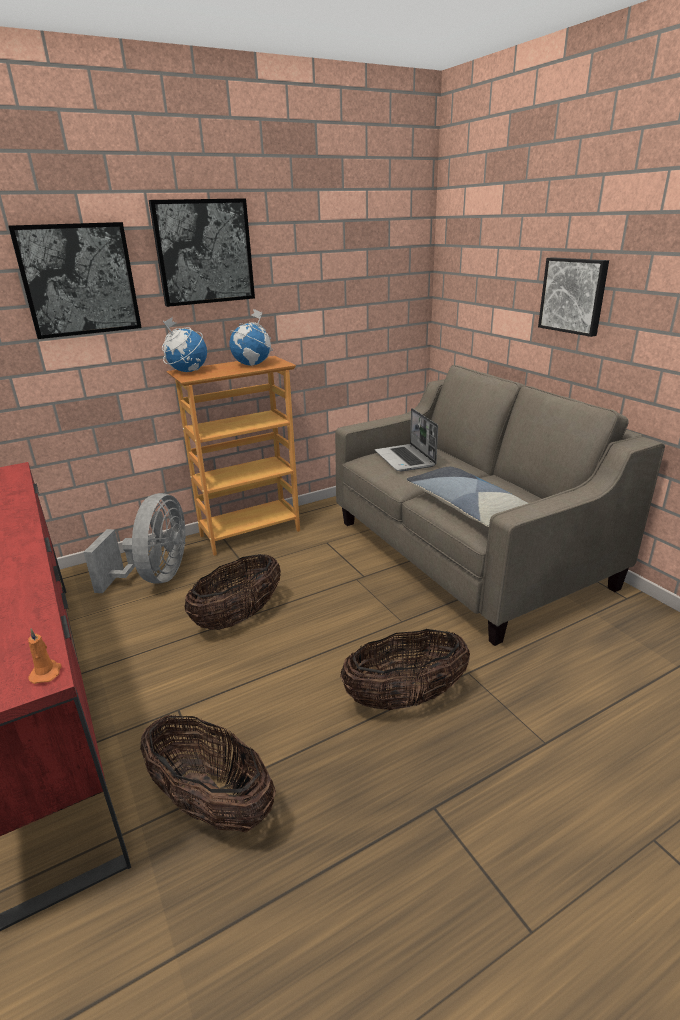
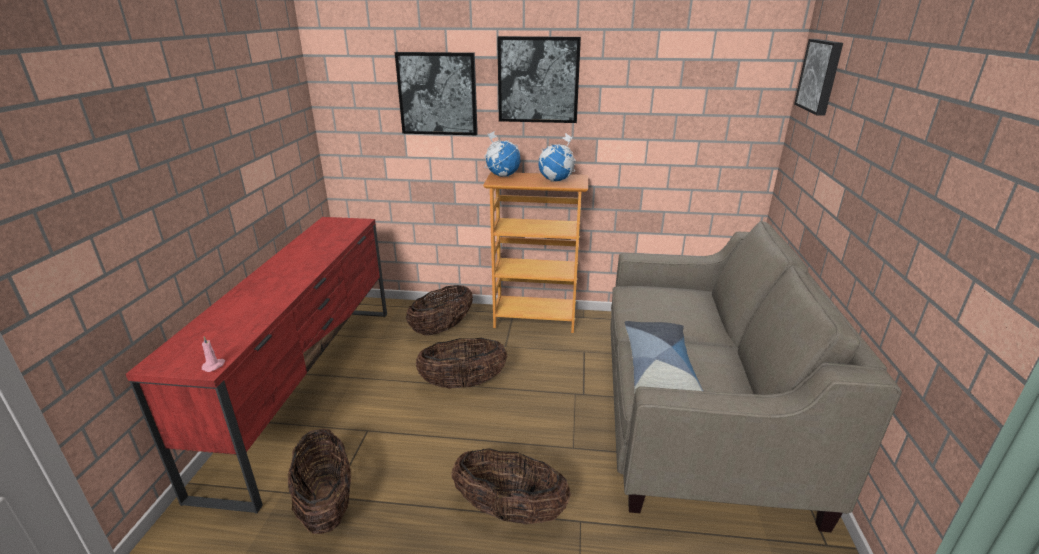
camera: 35 degrees right, 0 degrees up
(46, 672) = (214, 366): orange candle -> pink candle
(155, 577) = (442, 328): grey fan -> basket
(405, 459) = (663, 302): laptop -> none
(574, 295) = (875, 180): picture -> picture (820, 76)

